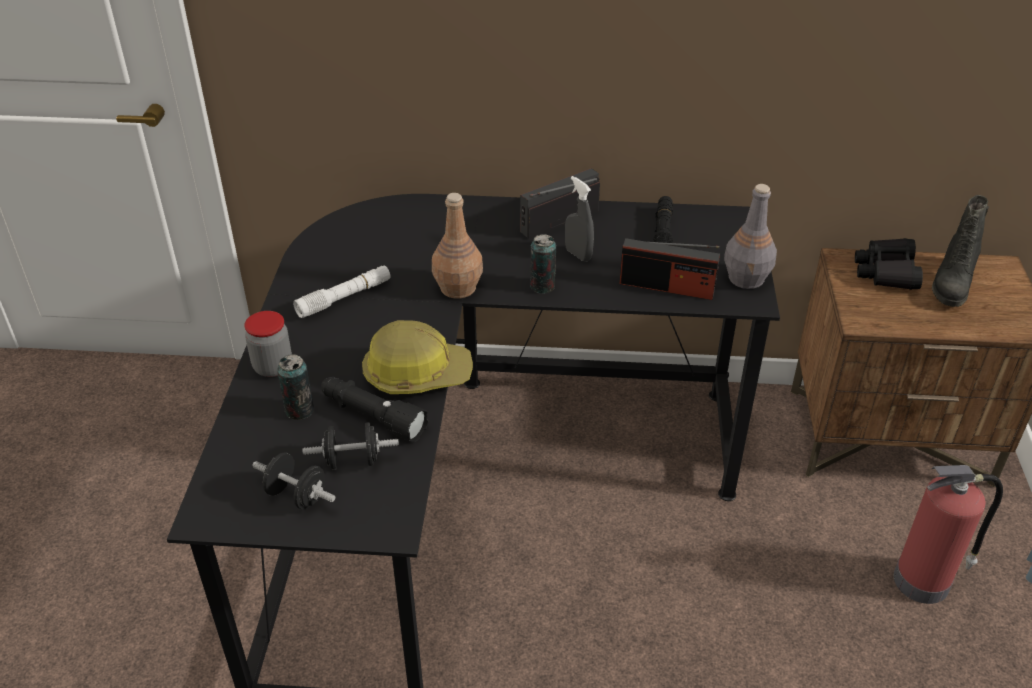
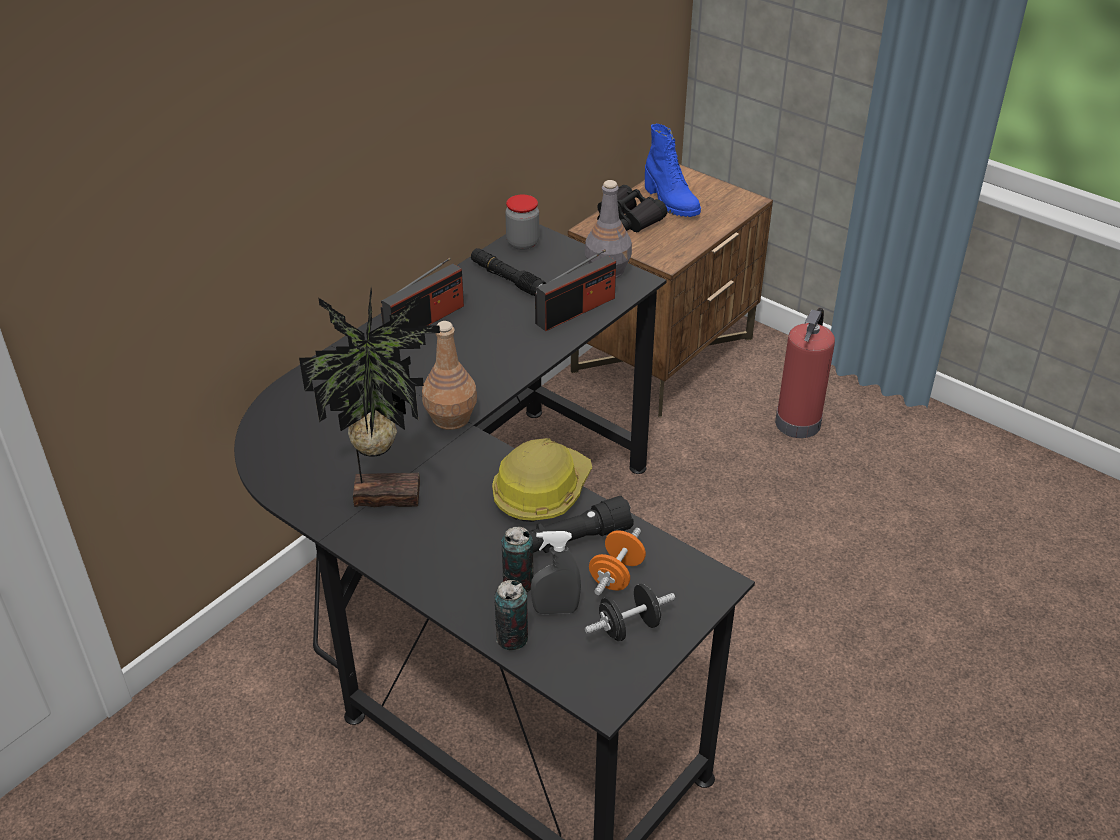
camera: 55 degrees left, 0 degrees up
(273, 367) = (438, 579): jar -> jar (523, 243)
(344, 298) = (386, 492): white flashlight -> potted plant
(353, 461) = (616, 575): black dumbbell -> orange dumbbell
(542, 286) = (503, 371): can -> can (512, 638)
(559, 221) = (424, 321): radio -> radio turned 135 degrees counterclockwise
(578, 254) = (482, 333): grey spray bottle -> grey spray bottle (555, 610)
(951, 284) = (670, 202): black boot -> blue boot

